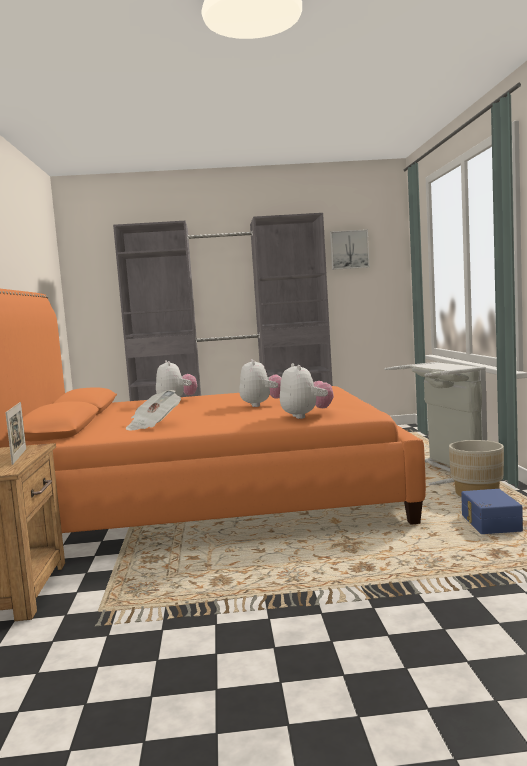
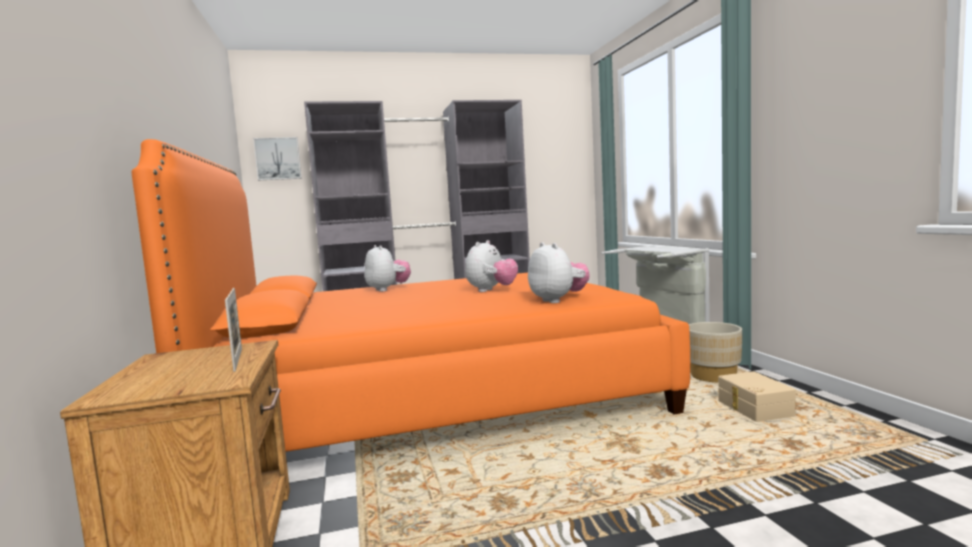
camera: 10 degrees left, 0 degrees up
(153, 425) = (385, 315): newspaper -> none
(262, 405) = (491, 290): plush toy -> plush toy turned 45 degrees clockwise
(349, 249) = (538, 140): picture -> picture (278, 159)
(489, 523) = (753, 409): blue storage box -> beige storage box

